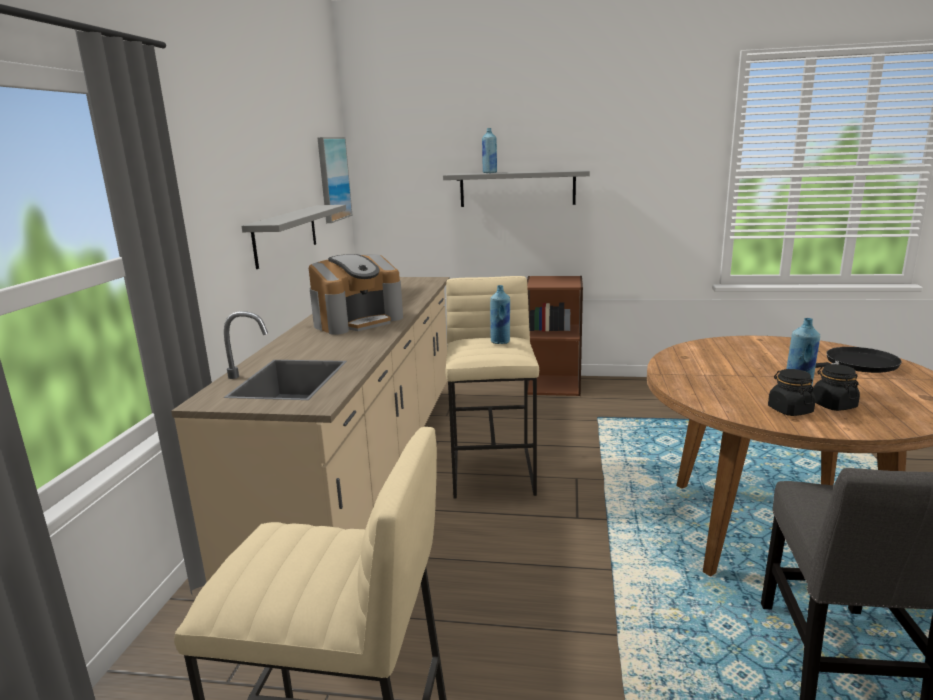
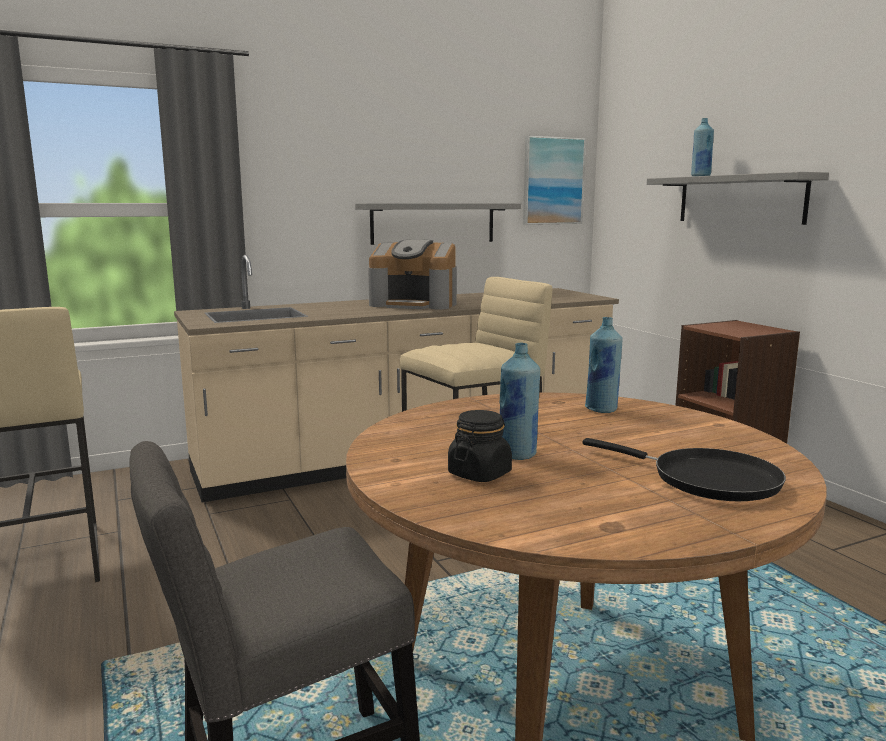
camera: 55 degrees right, 5 degrees down
(500, 342) = (477, 347): blue bottle -> blue bottle (601, 409)
(789, 410) = (427, 455): black jar -> none

